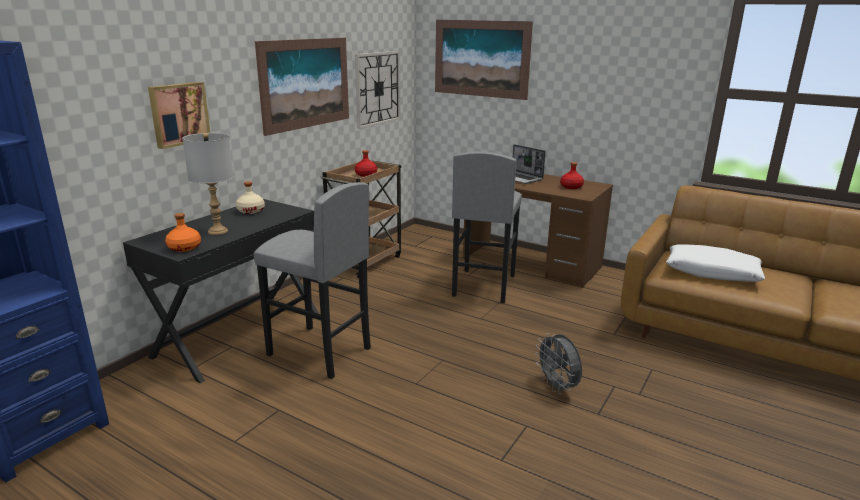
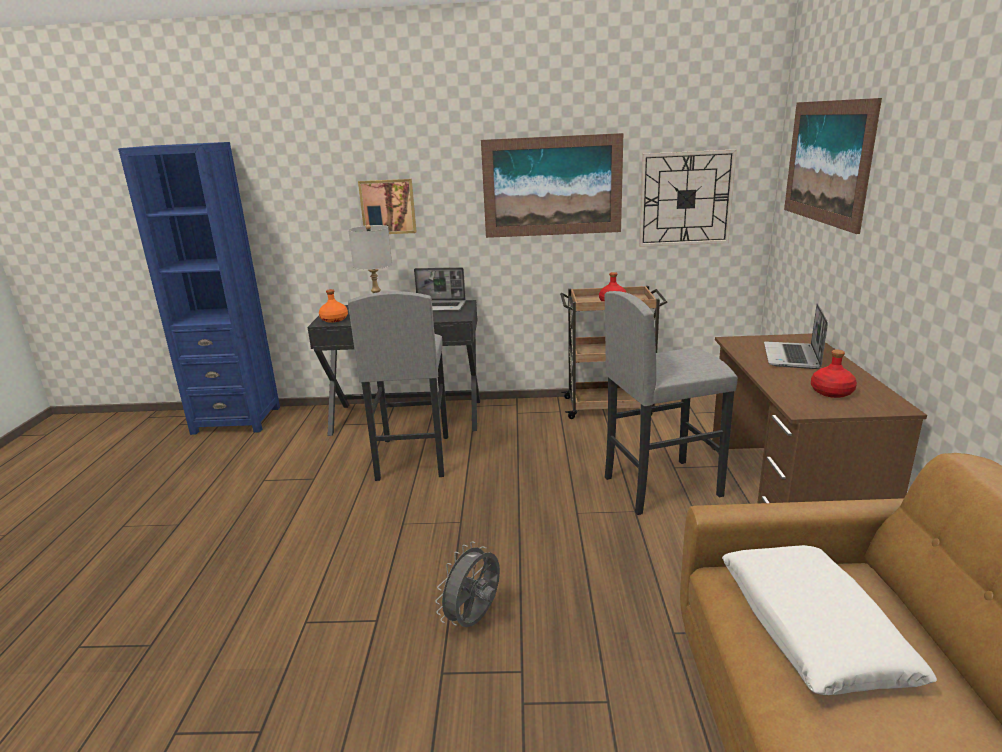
camera: 60 degrees right, 0 degrees up
(251, 211) = (438, 307): beige bottle -> laptop

